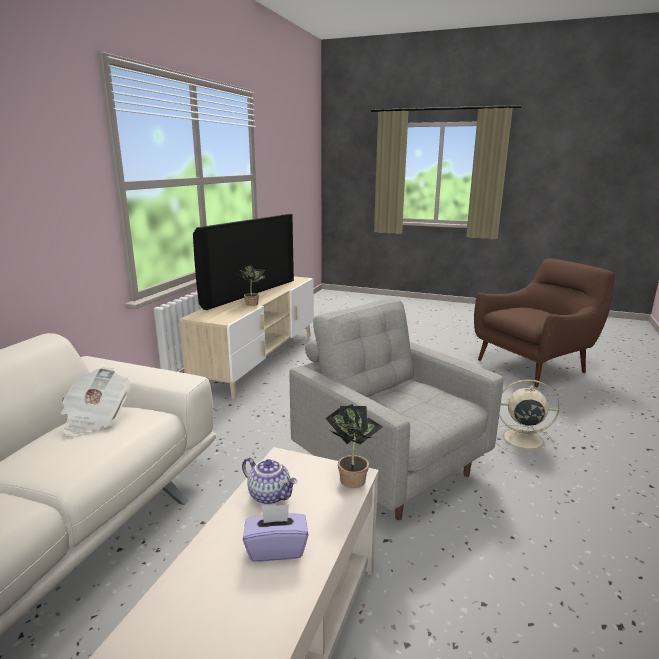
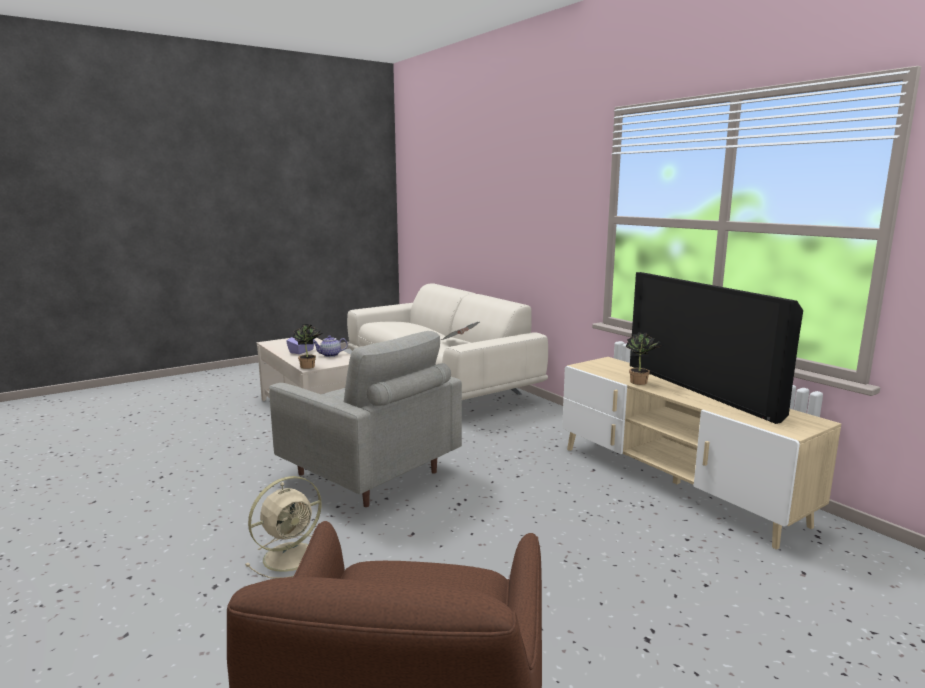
camera: 125 degrees right, 5 degrees down
(390, 466) = (369, 474): grey armchair -> grey armchair turned 45 degrees clockwise

